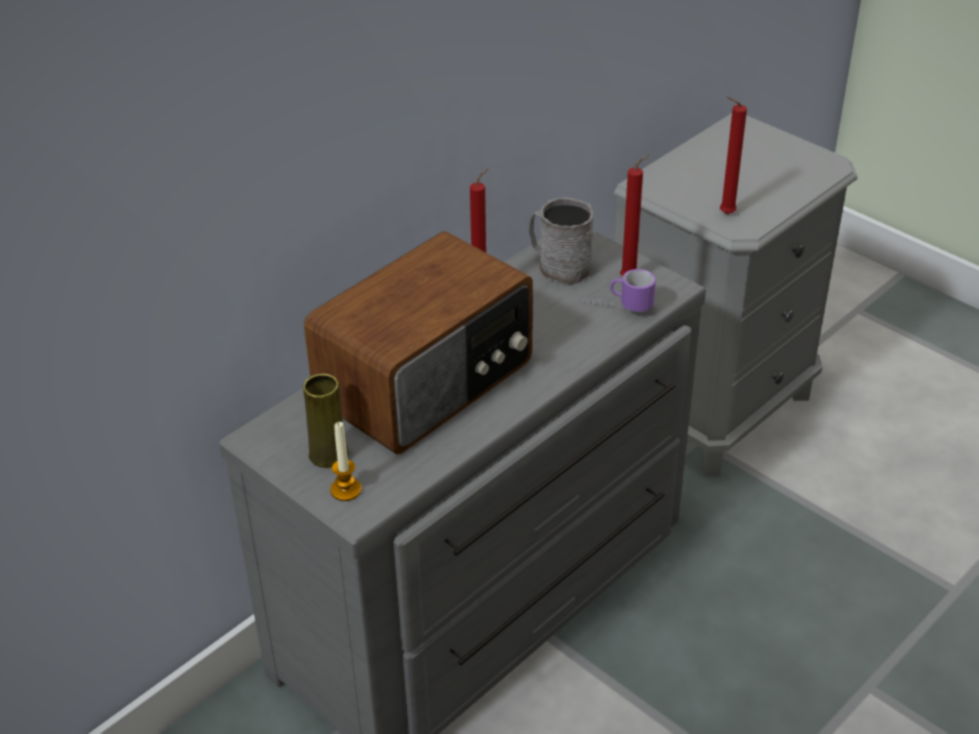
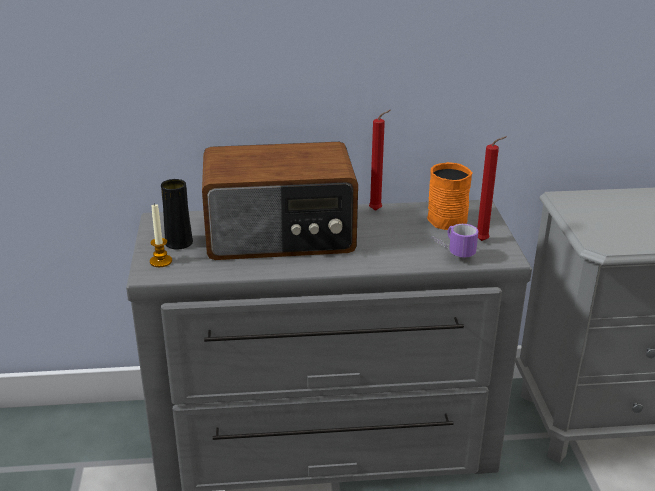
camera: 40 degrees right, 10 degrees down
(328, 454) = (179, 242): yellow vase -> black vase
(558, 266) = (444, 217): grey mug -> orange mug
(724, 214) = (599, 233): red candle -> none

